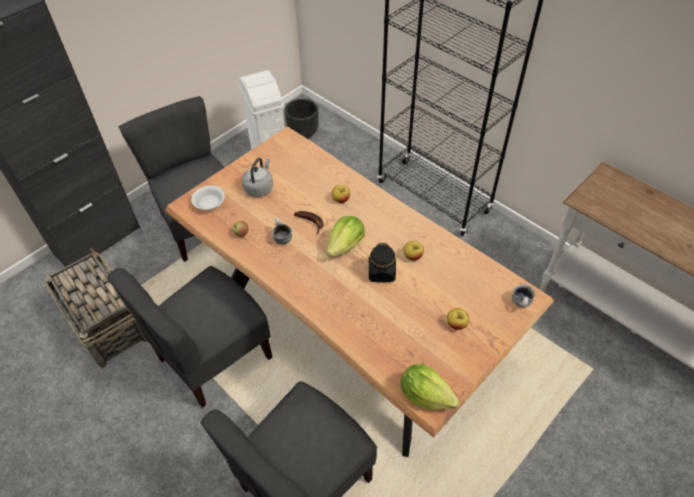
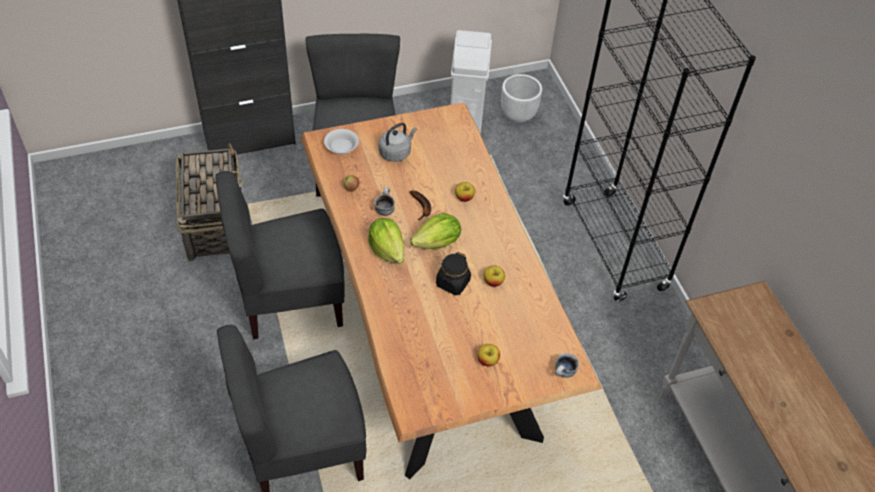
camera: 25 degrees right, 0 degrees up
(303, 133) = (518, 115): black planter -> white planter
(425, 395) = (414, 404): lettuce -> lettuce (387, 250)

